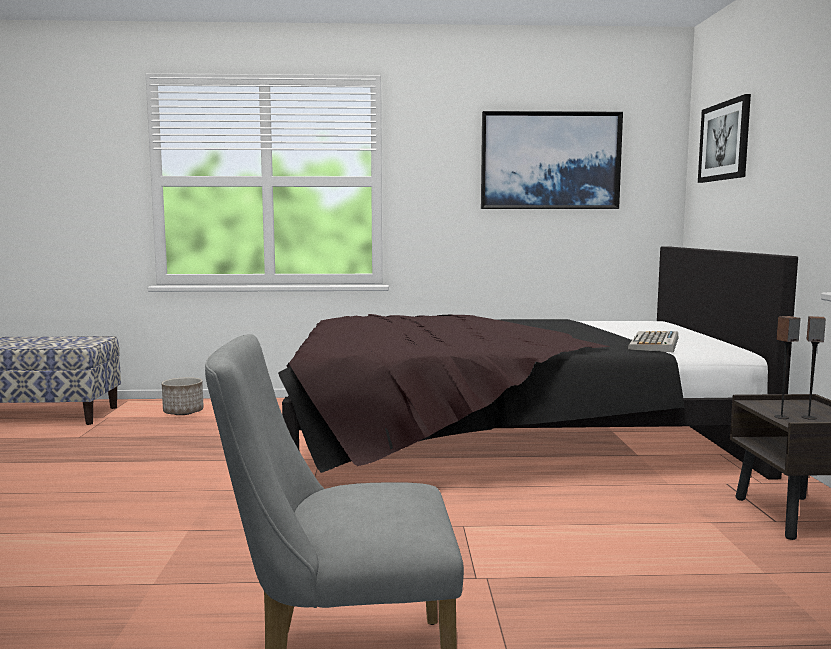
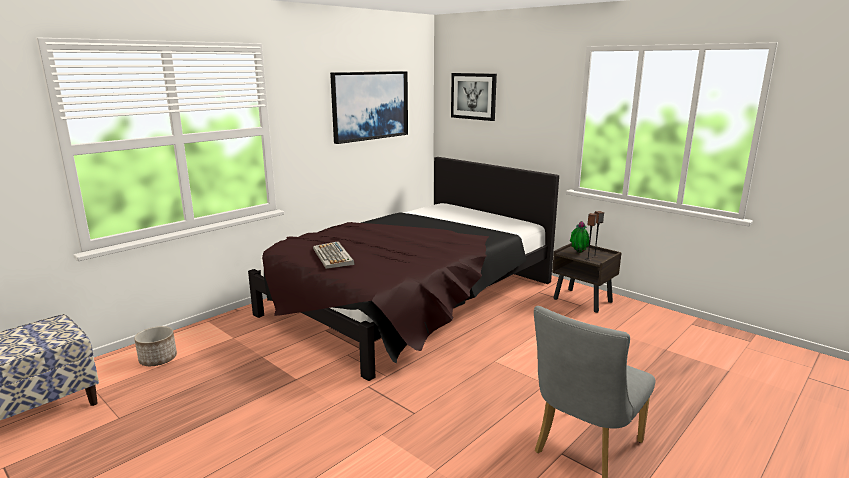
camera: 45 degrees left, 10 degrees up
(655, 343) = (492, 227): keyboard -> keyboard (333, 256)
(784, 408) = (578, 253): none -> potted plant

